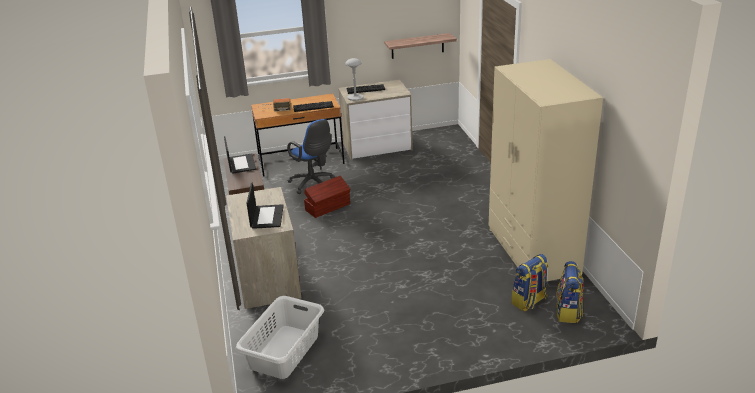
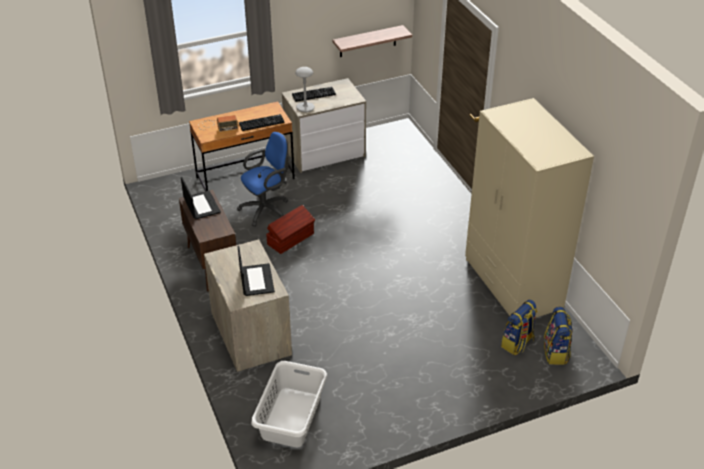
camera: 10 degrees left, 10 degrees up
(313, 184) = (267, 209): blue office chair -> blue office chair turned 75 degrees counterclockwise

